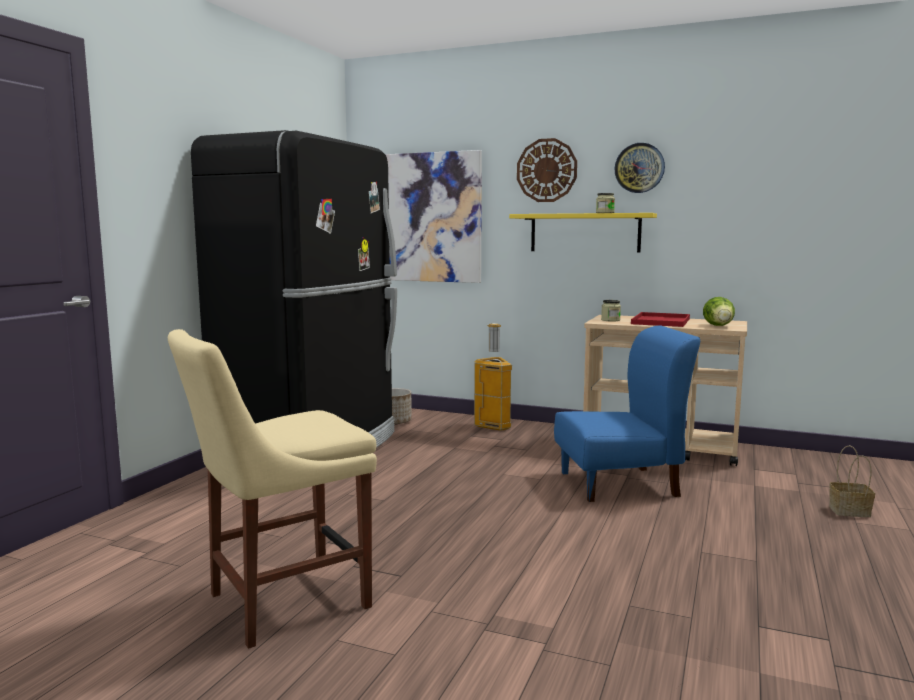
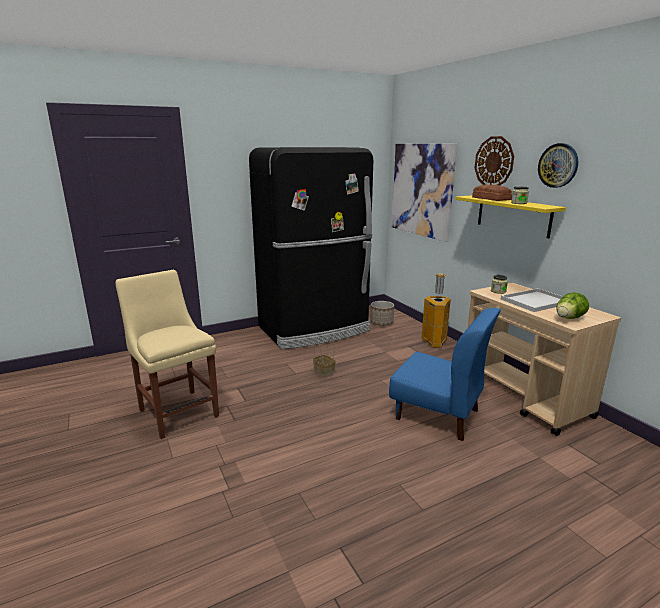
camera: 40 degrees right, 10 degrees up
(280, 602) = (177, 411): beige chair -> beige chair turned 45 degrees clockwise
(558, 213) = (491, 199): none -> bread
(660, 321) = (536, 301): red tray -> white tray
(850, 511) = (582, 515): basket -> basket (324, 372)

